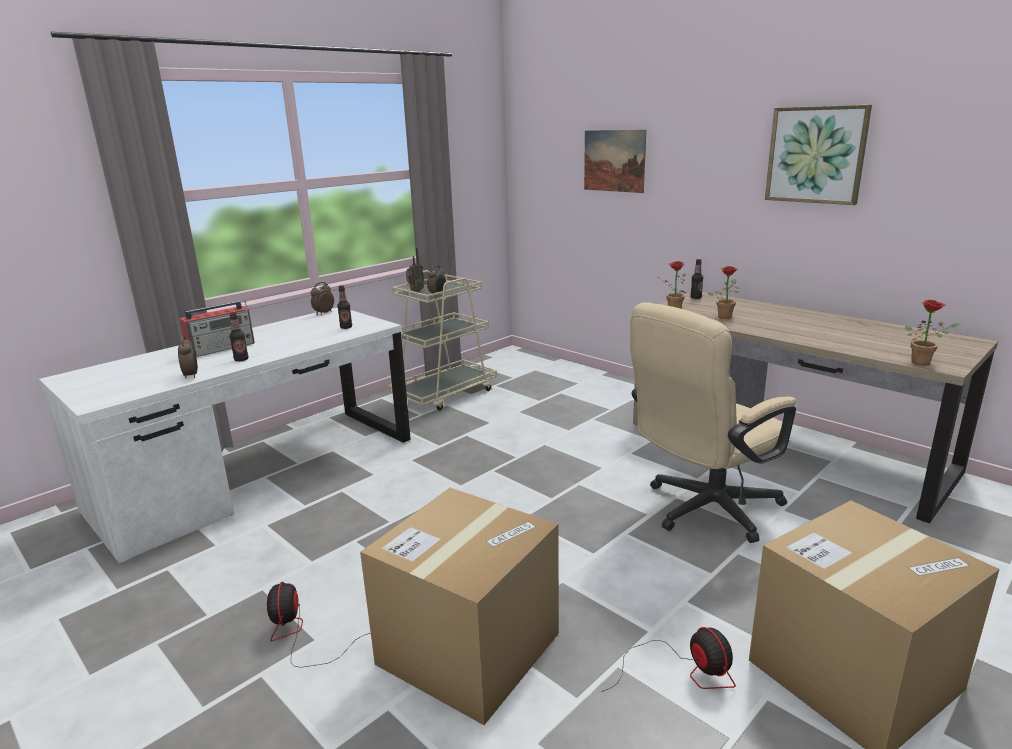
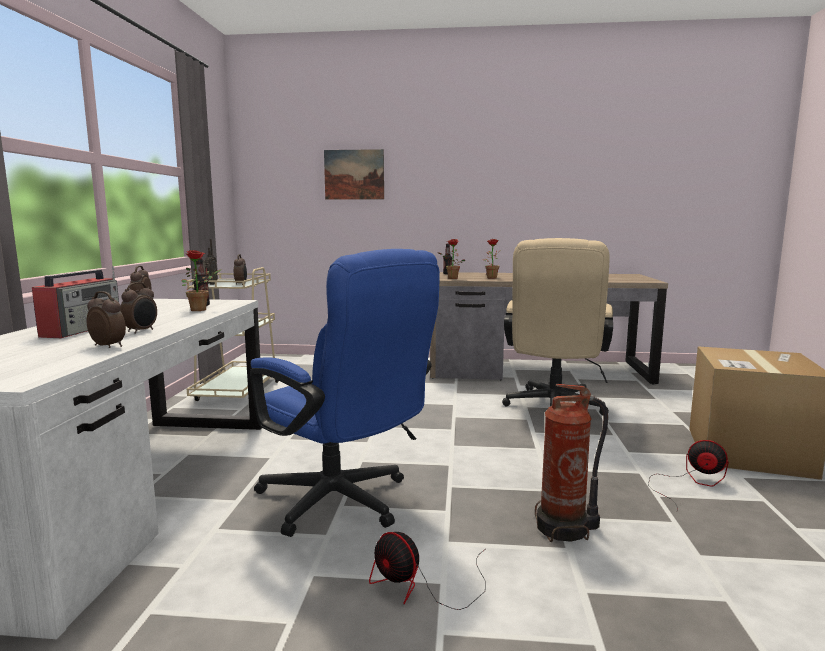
camera: 40 degrees left, 10 degrees down
(241, 359) = (141, 331): bottle -> alarm clock
(357, 540) = (343, 503): none -> blue office chair
(468, 648) = (565, 529): cardboard box -> fire extinguisher
(816, 155) = (519, 166): picture -> none
(924, 362) = (638, 281): potted plant -> potted plant (202, 309)

